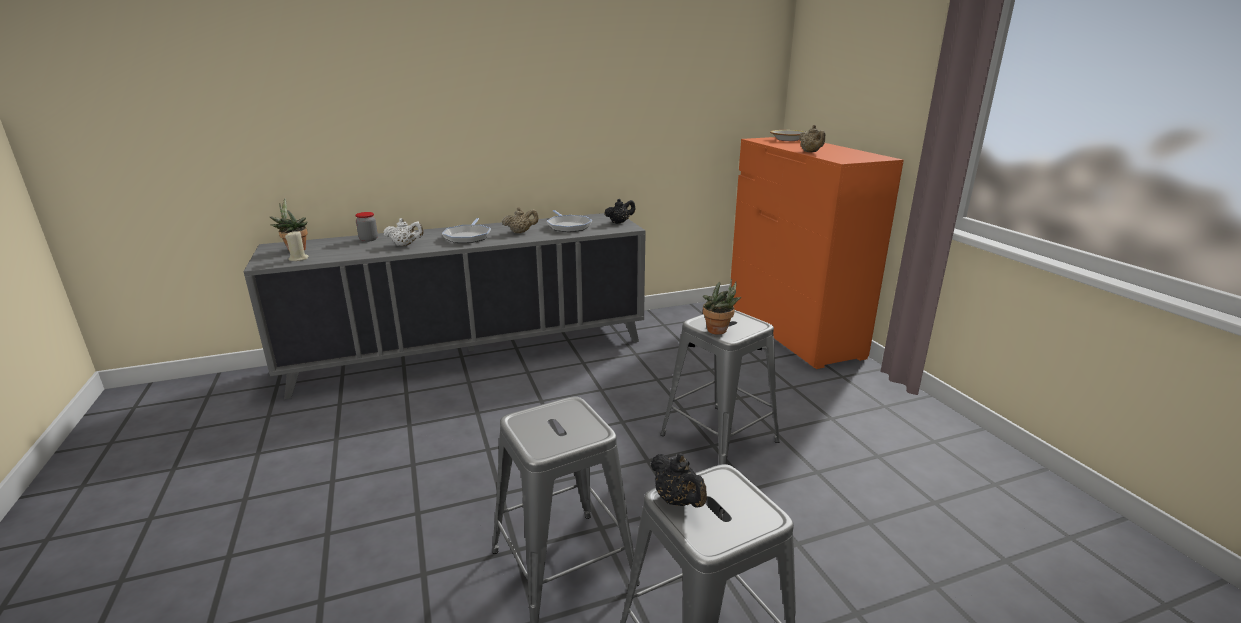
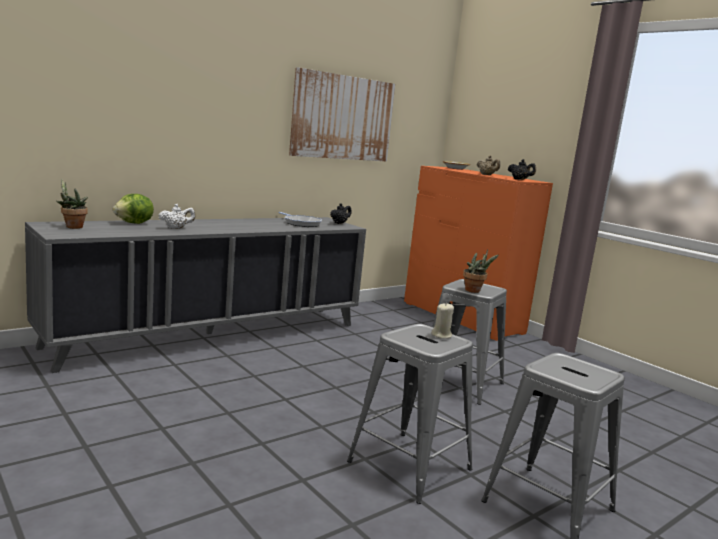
camera: 20 degrees left, 10 degrees down
(299, 259) = (88, 233): beige candle -> beige candle (441, 335)
(368, 239) = (134, 223): jar -> lettuce
(468, 236) = (225, 226): frying pan -> none
(521, 232) = (267, 225): beige teapot -> none
(628, 88) = (343, 117): none -> picture
(678, 501) = (550, 368): black teapot -> black teapot (520, 180)

